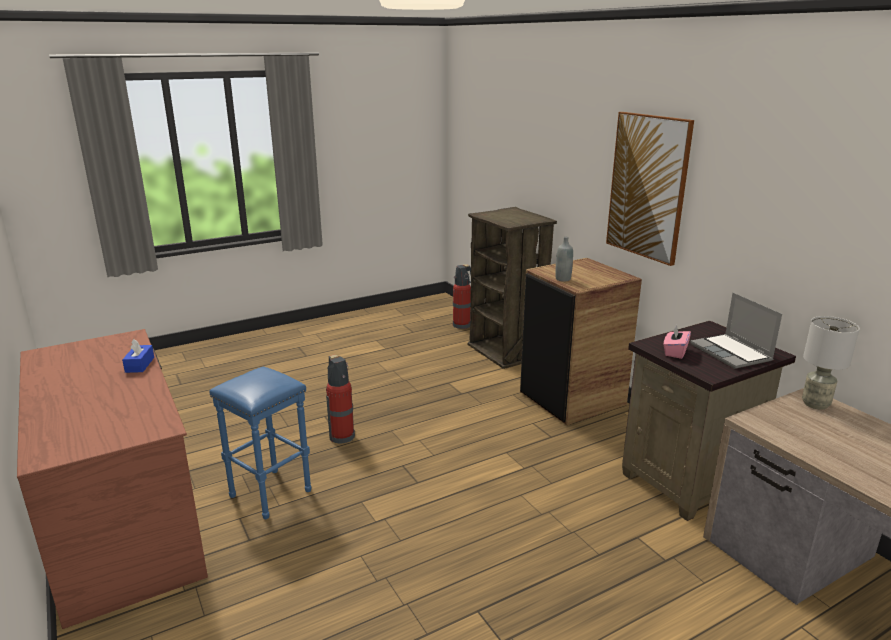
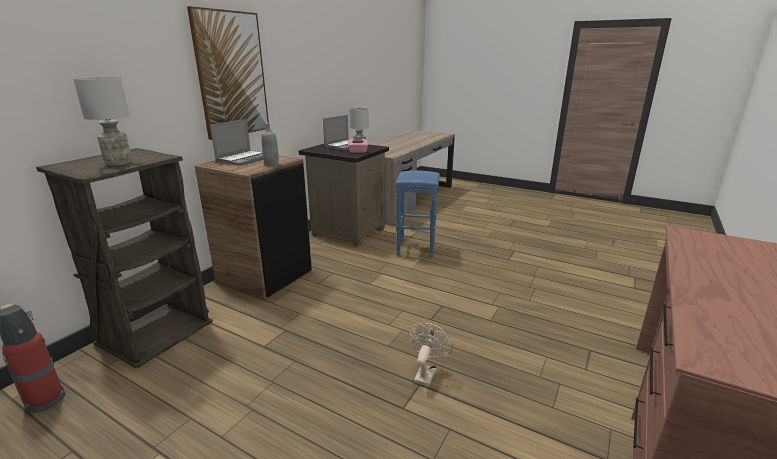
camera: 120 degrees left, 0 degrees up
(140, 365) = (697, 296): blue tissue box -> none
(272, 493) = (542, 369): blue stool -> blue stool (415, 248)
(341, 436) = (426, 373): fire extinguisher -> beige fan
(502, 217) = (118, 163): none -> grey table lamp
(597, 272) = (244, 159): none -> laptop

